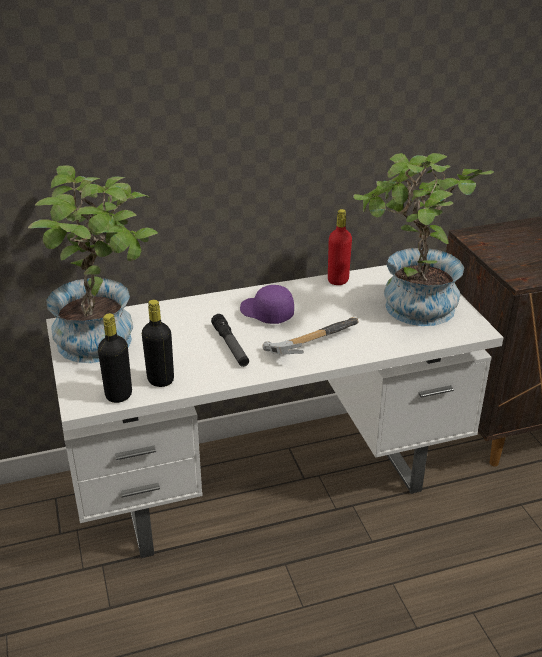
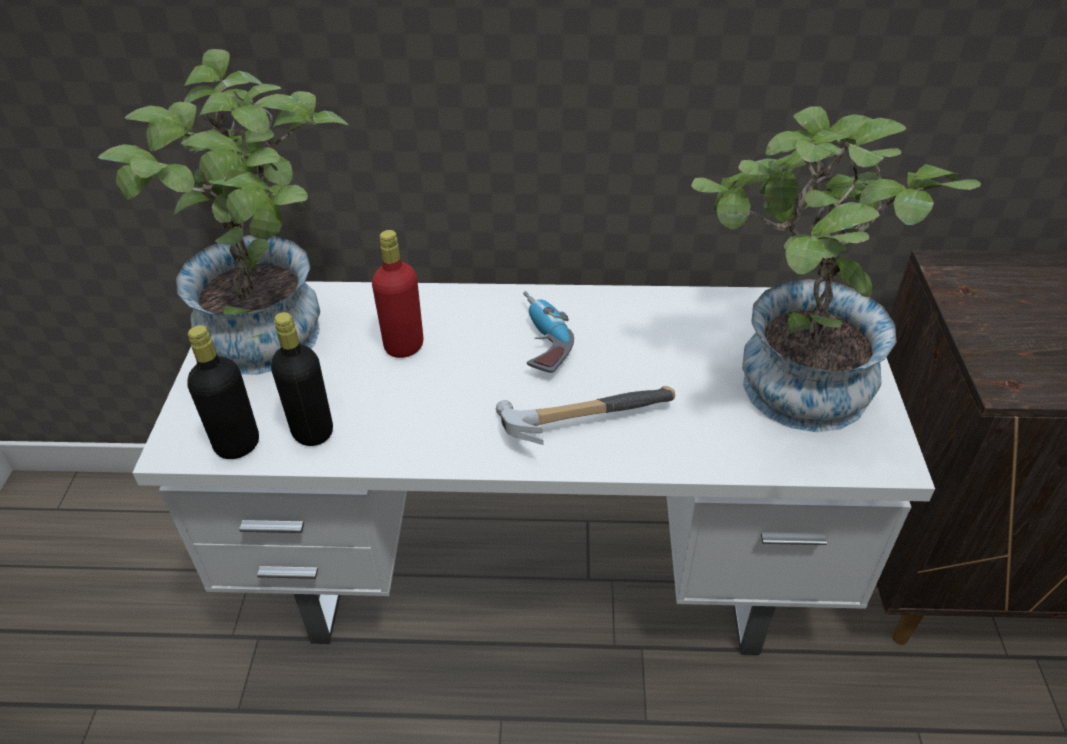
camera: 20 degrees right, 10 degrees up
(230, 346) = (452, 392): flashlight -> none
(266, 313) = (539, 341): purple cap -> power drill
(338, 280) = (688, 302): red bottle -> red bottle (404, 346)

